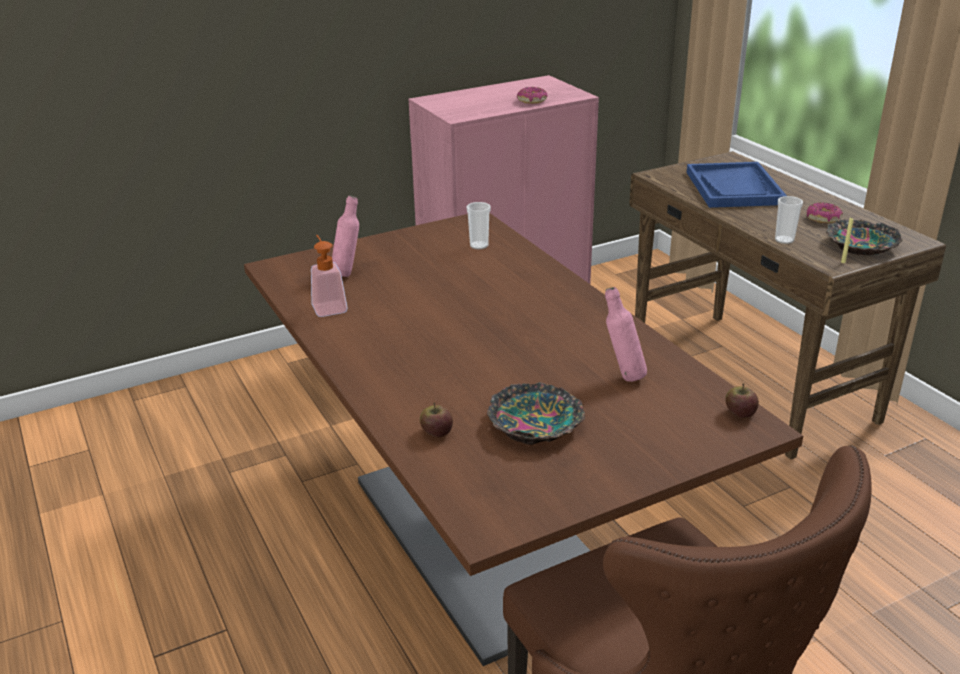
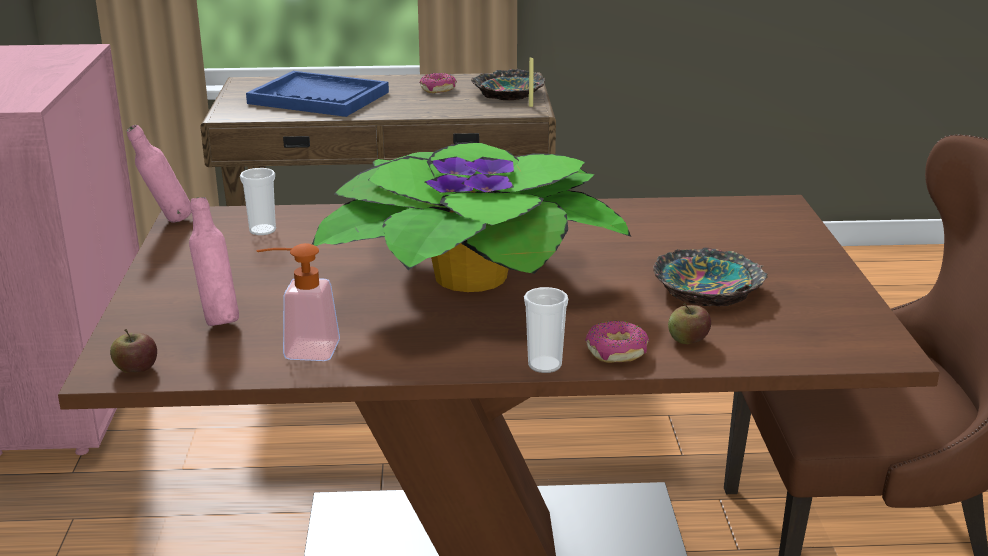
camera: 65 degrees left, 5 degrees down
(465, 328) = (468, 280): none -> potted plant
(532, 101) = (53, 67): donut -> donut (617, 351)
(623, 376) = (649, 231): pink bottle -> pink bottle (167, 222)
(740, 413) = (752, 205): apple -> apple (136, 369)
(784, 240) = (460, 111): cup -> cup (544, 365)

